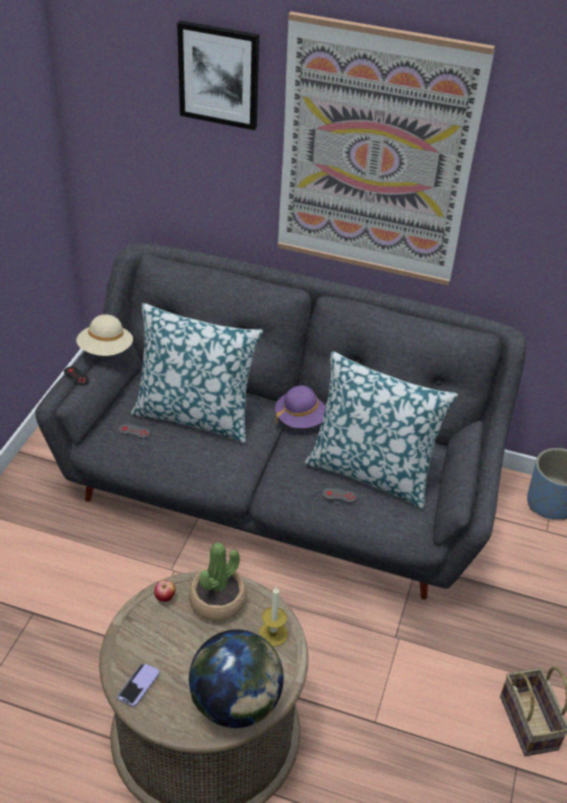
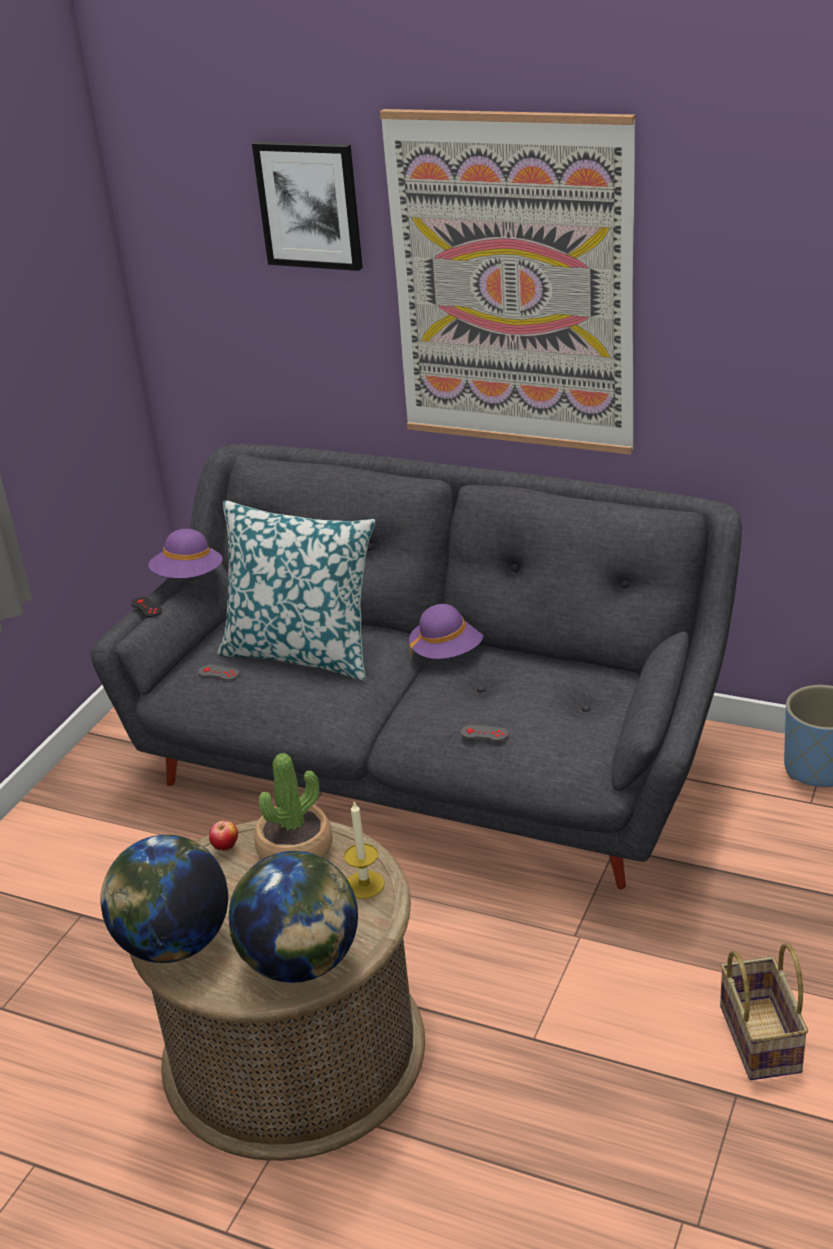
camera: 10 degrees right, 10 degrees down
(106, 350) = (188, 578): beige hat -> purple hat
(138, 685) = (175, 944): phone -> globe
(371, 472) = (532, 706): pillow -> none

